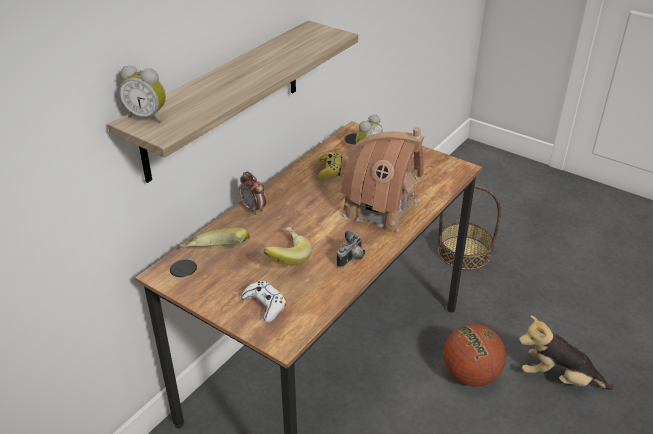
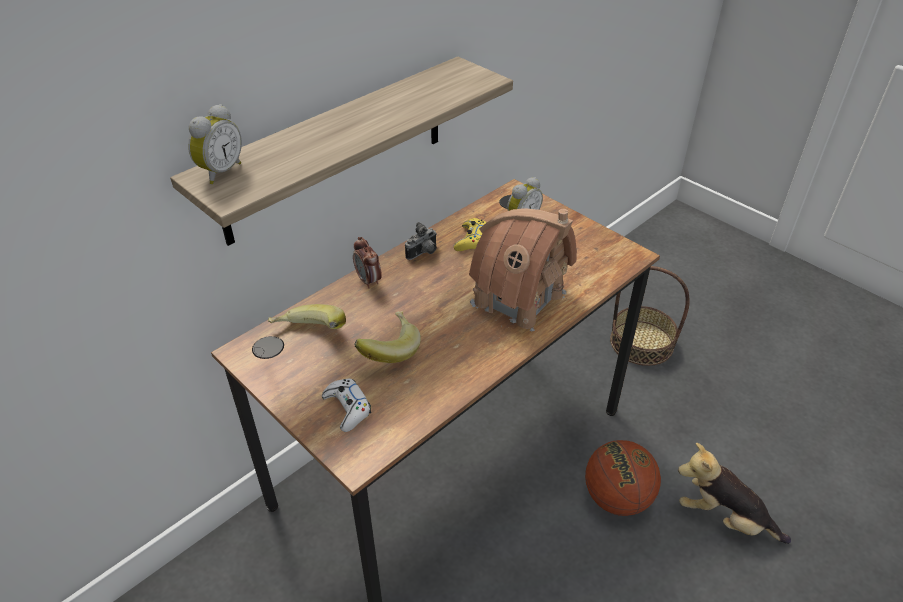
camera: 10 degrees right, 5 degrees up
(148, 117) = (219, 172): alarm clock -> alarm clock turned 90 degrees counterclockwise
(352, 259) = (467, 361): camera -> camera (423, 253)

